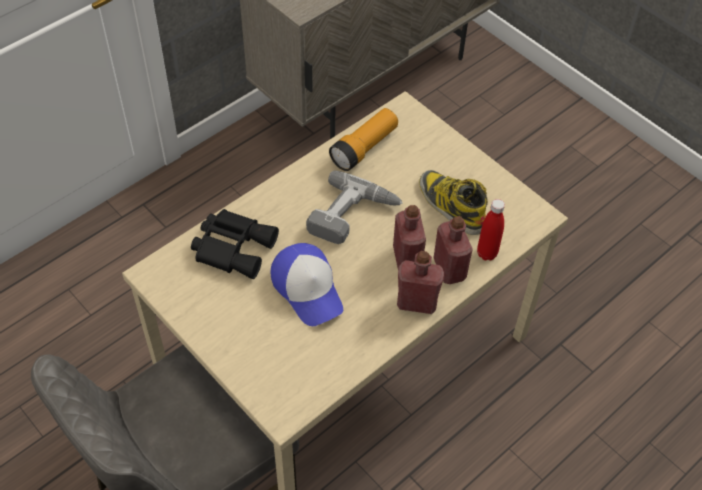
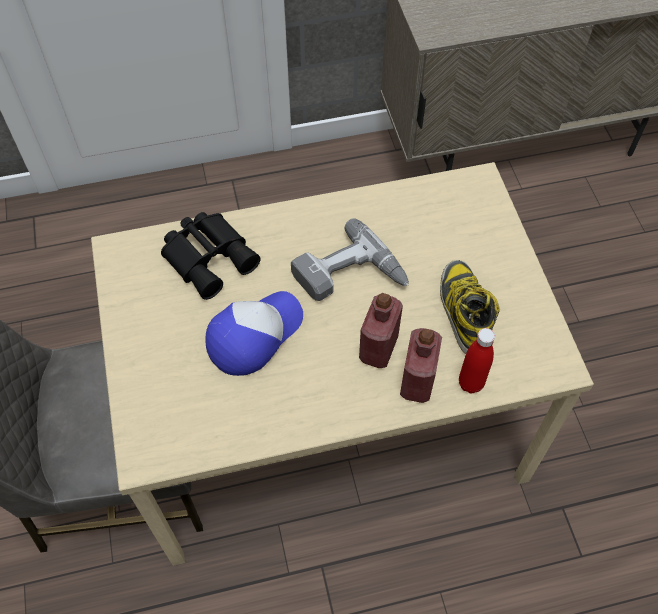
camera: 30 degrees right, 5 degrees up
(308, 289) = (254, 335): cap -> cap turned 135 degrees counterclockwise
(364, 148) = (409, 207): flashlight -> none
(417, 303) = (357, 403): red bottle -> none

